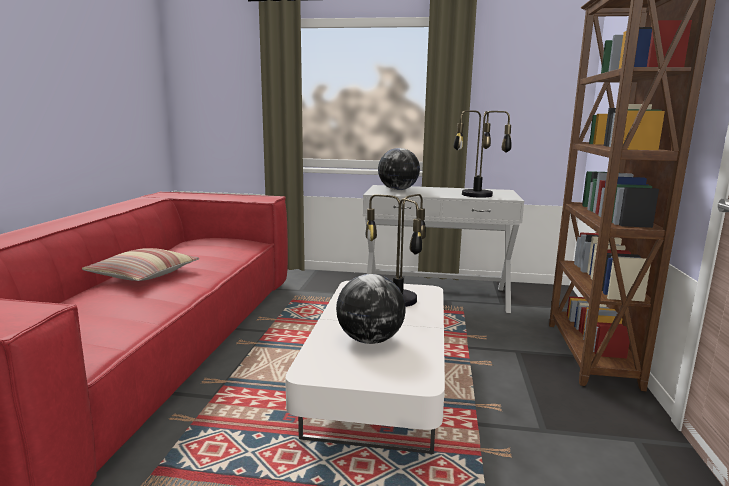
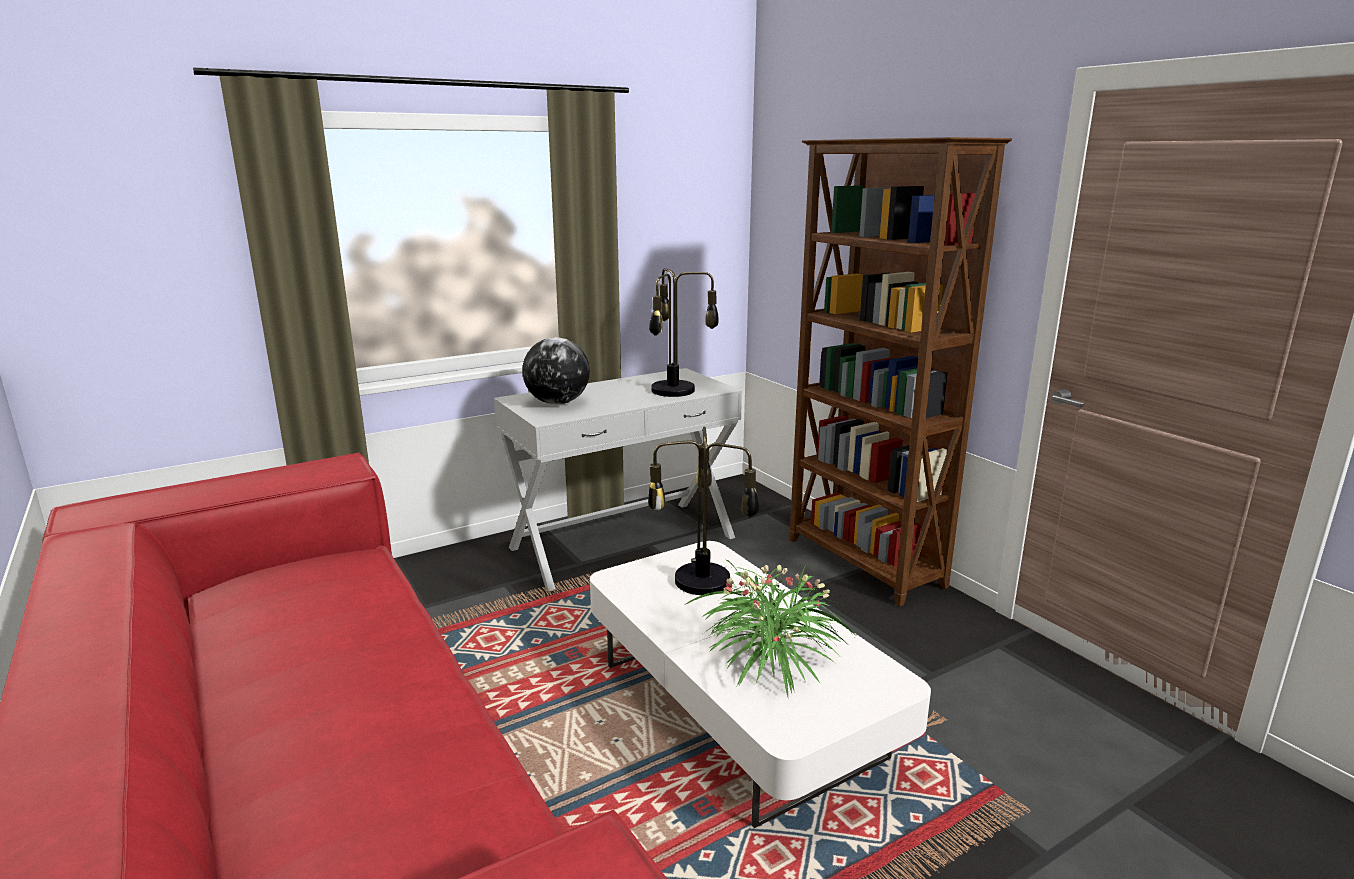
camera: 40 degrees left, 5 degrees up
(143, 275) = (298, 703): pillow -> none
(370, 340) = (771, 656): globe -> potted plant

